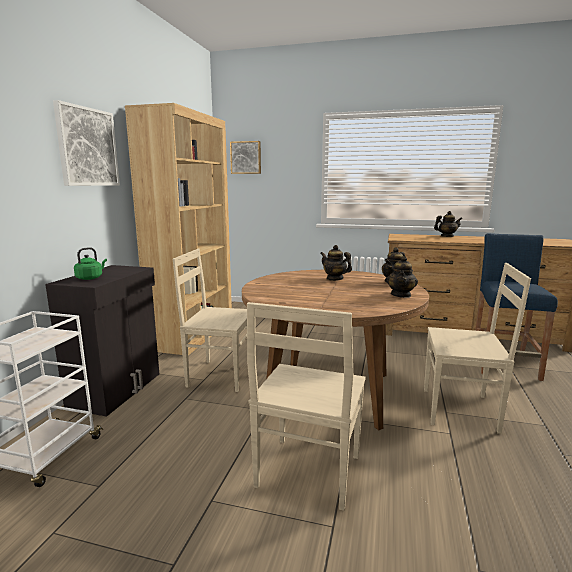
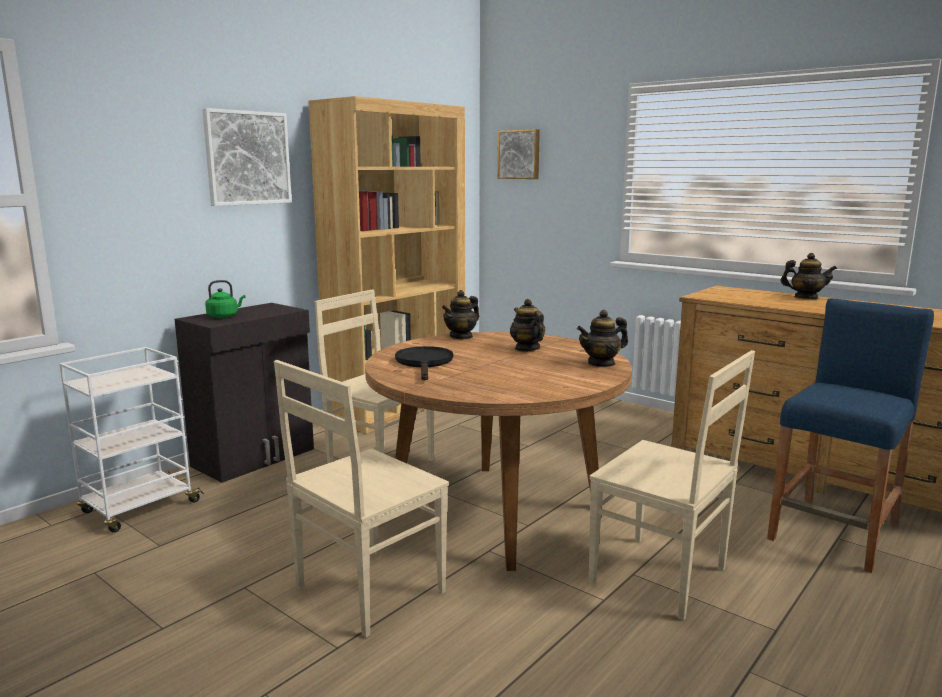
camera: 25 degrees right, 0 degrees up
(291, 295) = (424, 363): none -> black frying pan
(401, 295) = (571, 382): teapot -> teapot (461, 336)

